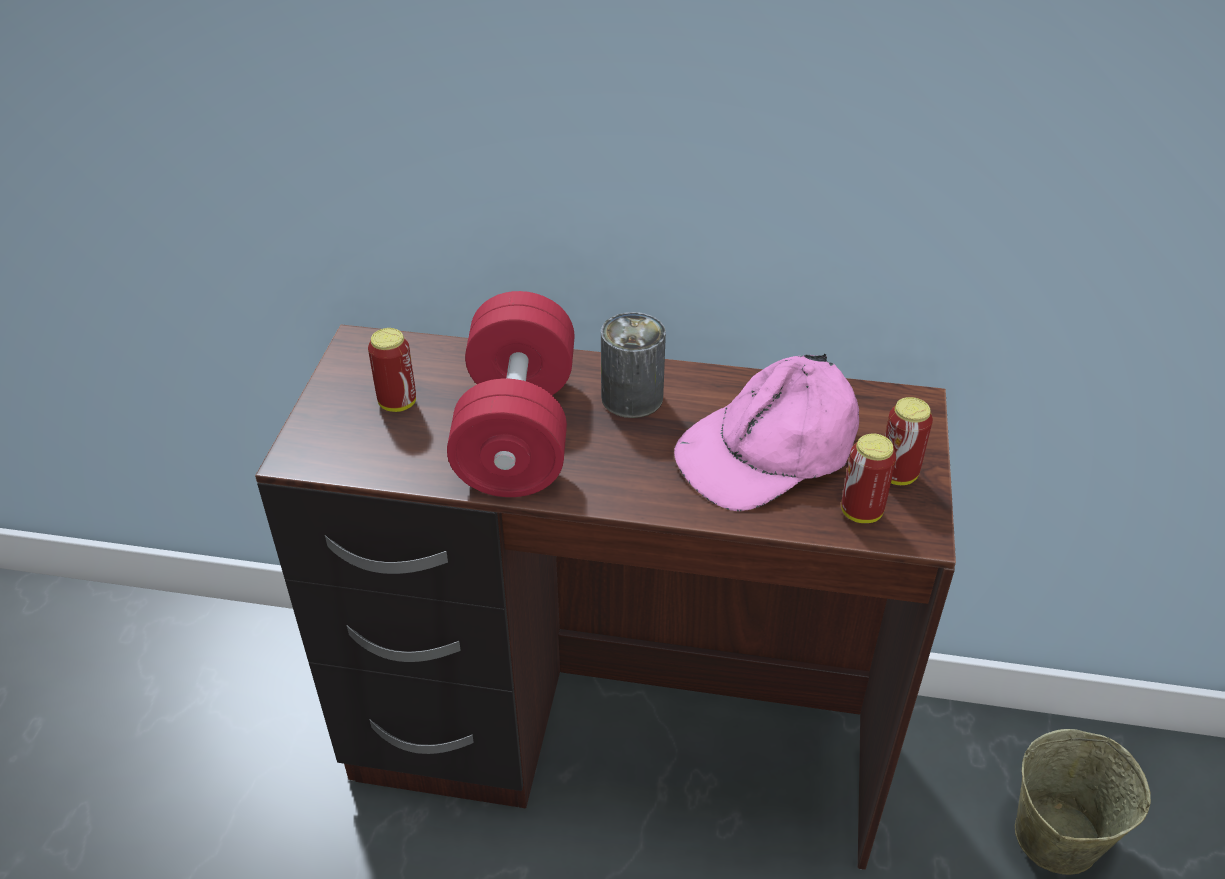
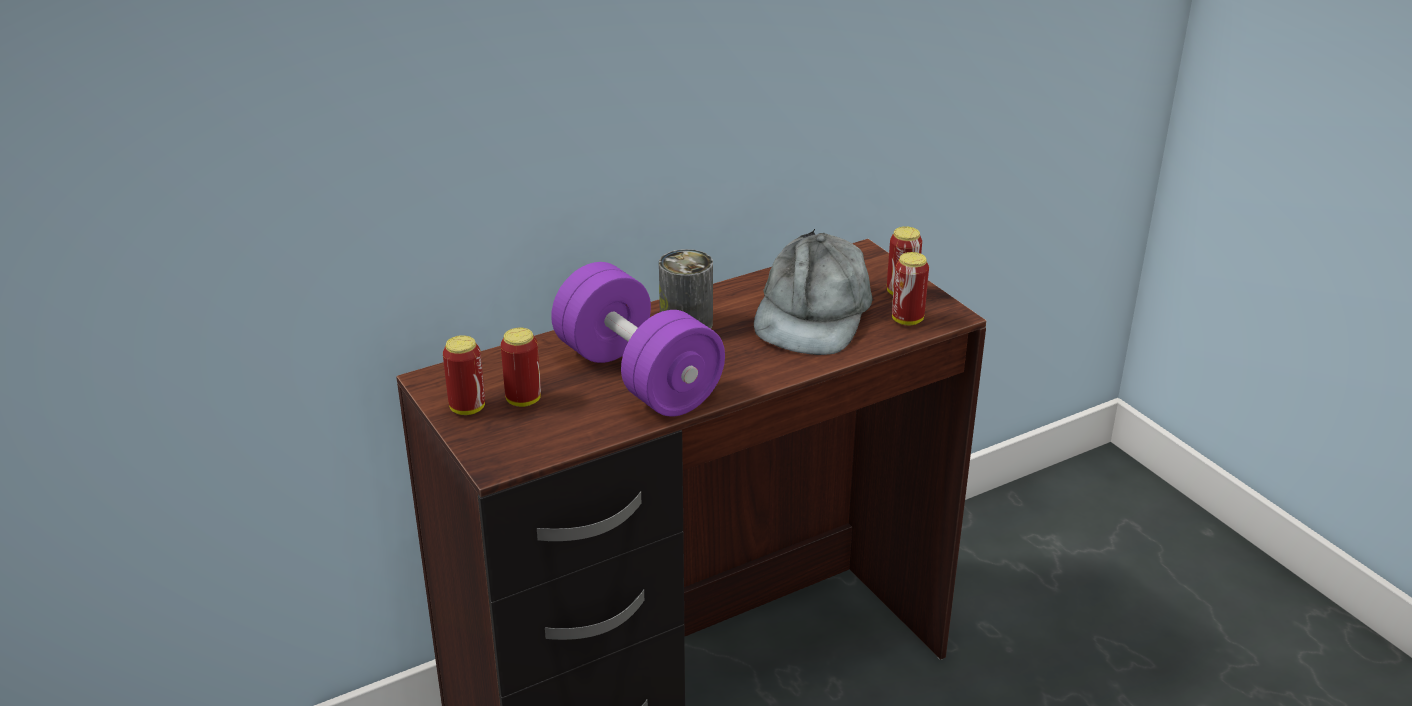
camera: 40 degrees left, 10 degrees down
(347, 387) = (467, 408): none -> can
(517, 432) = (637, 376): red dumbbell -> purple dumbbell
(770, 449) = (812, 313): pink cap -> grey cap
(1055, 838) = (1032, 570): beige bucket -> none

